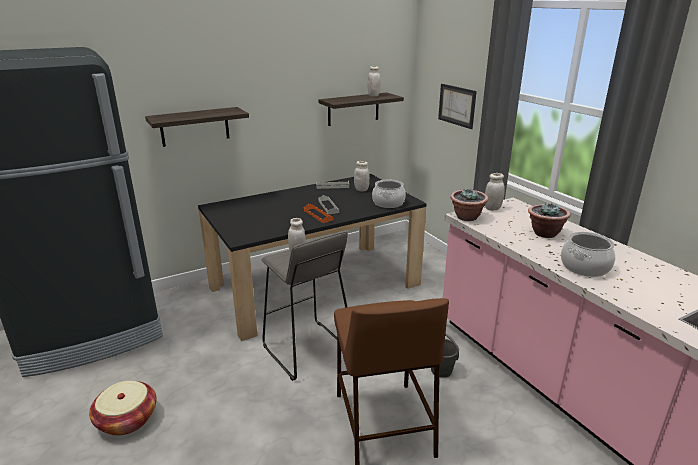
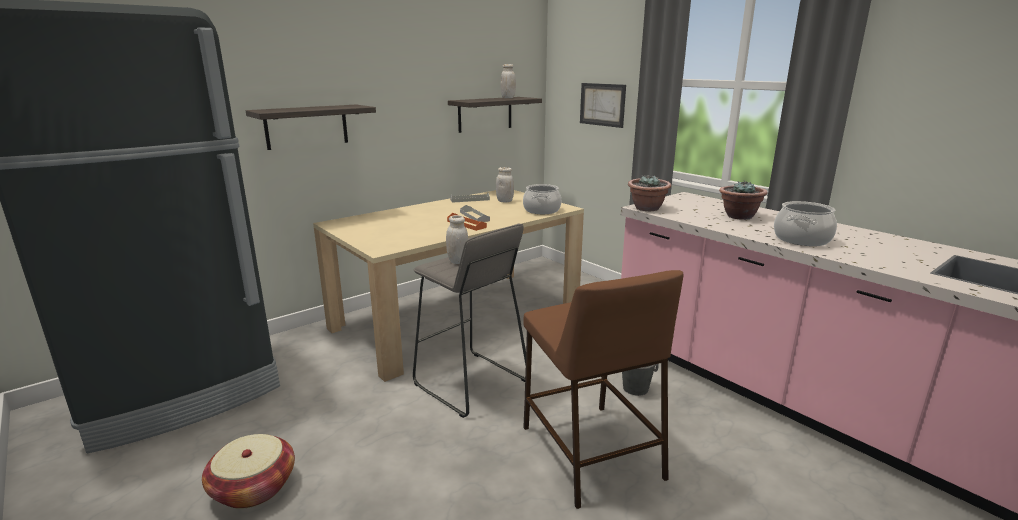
camera: 10 degrees left, 5 degrees down
(315, 285) = (457, 317): black dining table -> beige dining table
(492, 208) = (669, 200): white jar -> none

